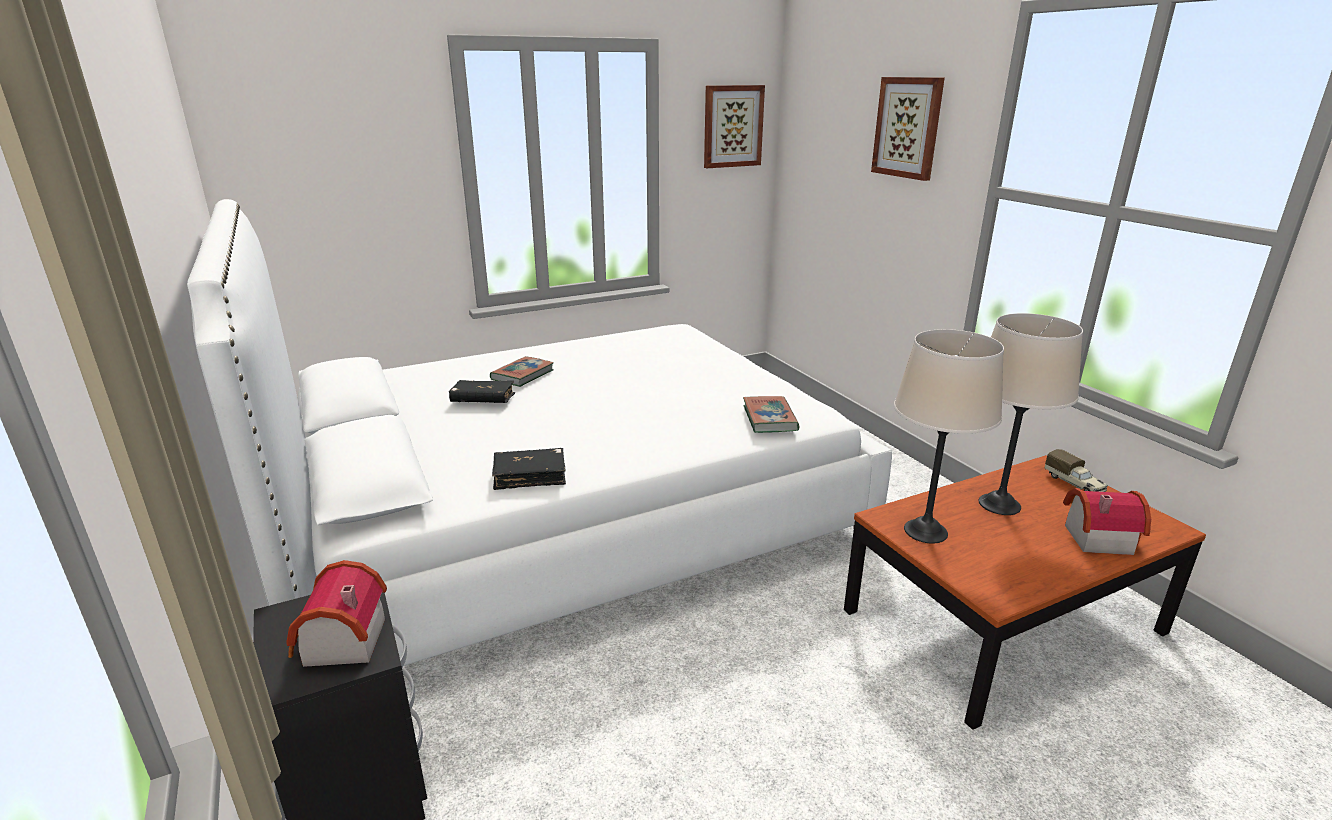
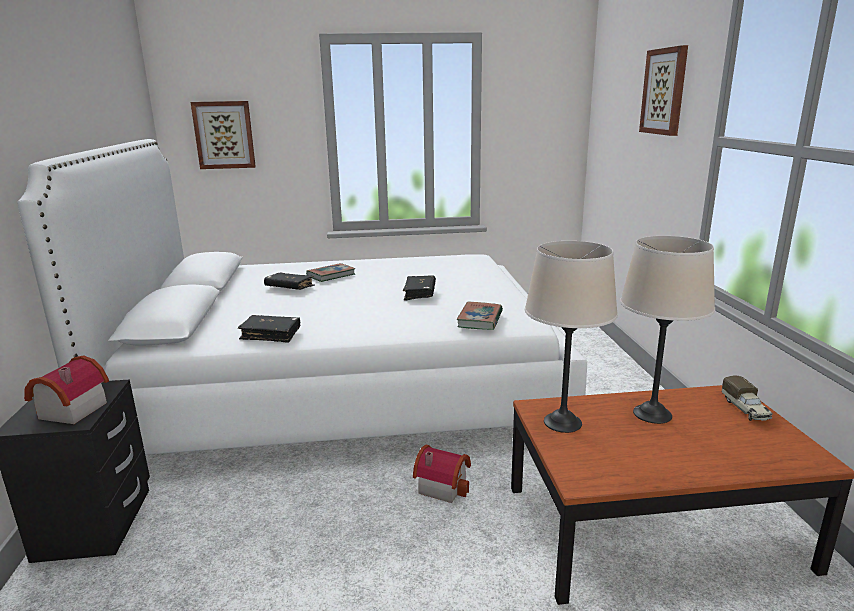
camera: 20 degrees right, 5 degrees down
(665, 390) = (419, 293): none -> black book
(732, 126) = (546, 100): picture -> picture (224, 135)
(1094, 537) = (725, 453): toy house -> toy house (442, 485)

